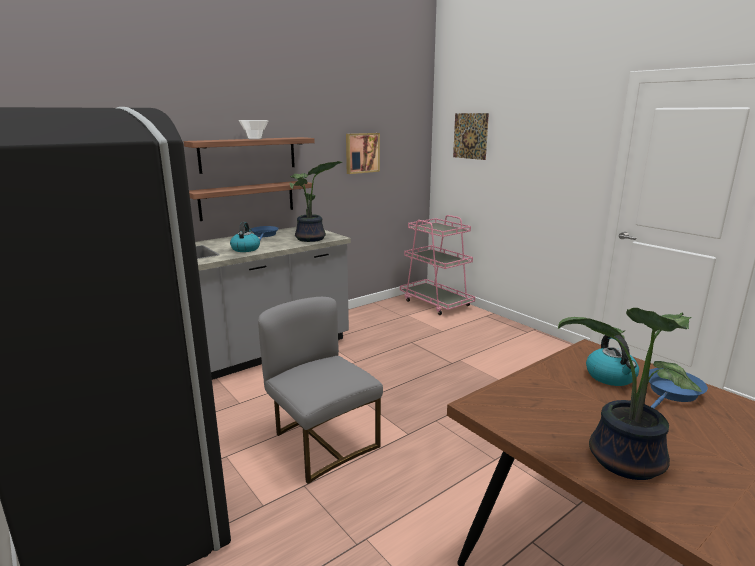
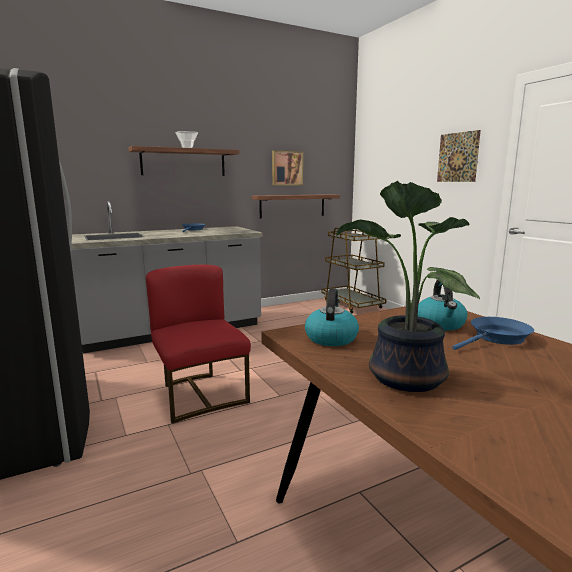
camera: 10 degrees right, 5 degrees down
(245, 249) = (169, 235): kettle -> kettle (331, 338)
(247, 200) = (182, 200): shelf -> shelf (292, 206)
(311, 239) = (228, 232): potted plant -> none
(322, 442) = (200, 395): grey chair -> red chair
(436, 303) = (352, 305): pink cart -> brown cart
(470, 136) = (383, 154): picture -> picture (457, 157)

